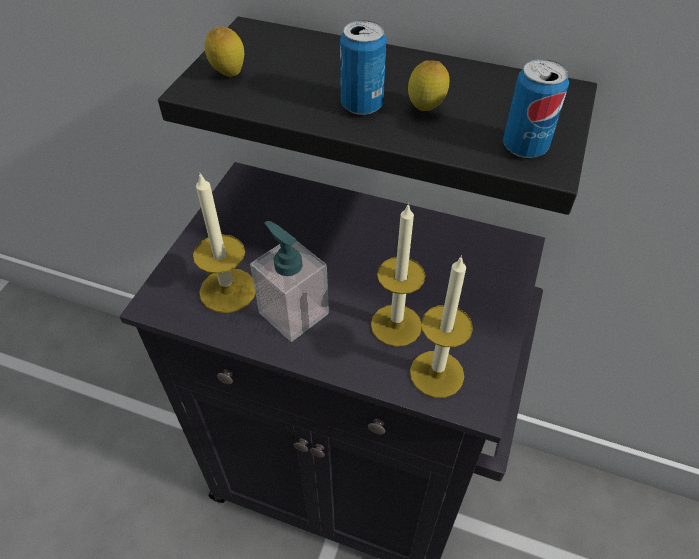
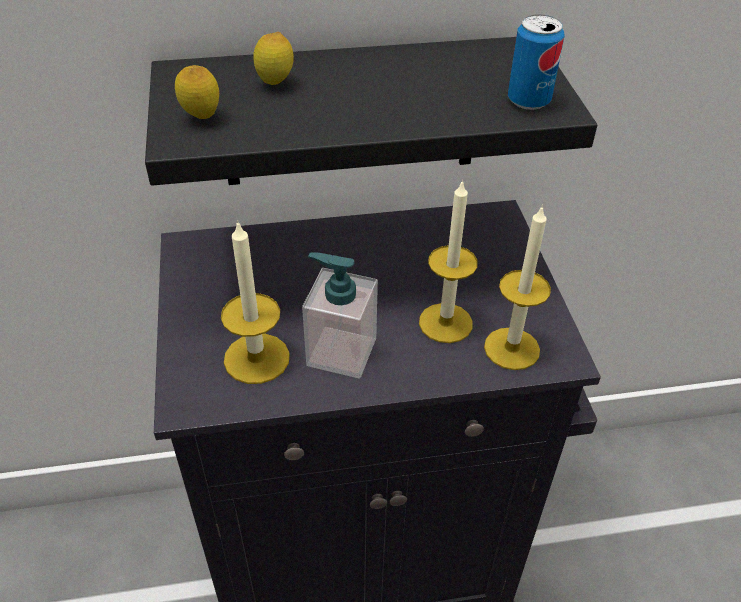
camera: 30 degrees left, 5 degrees down
(362, 105) = (360, 107): can -> none
(425, 110) = (421, 95): lemon -> lemon (275, 84)

